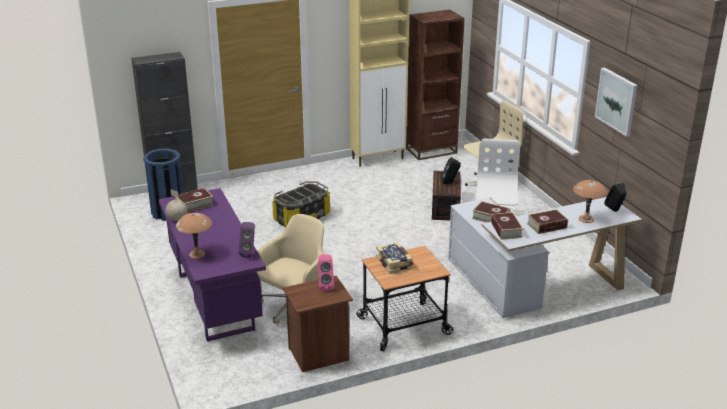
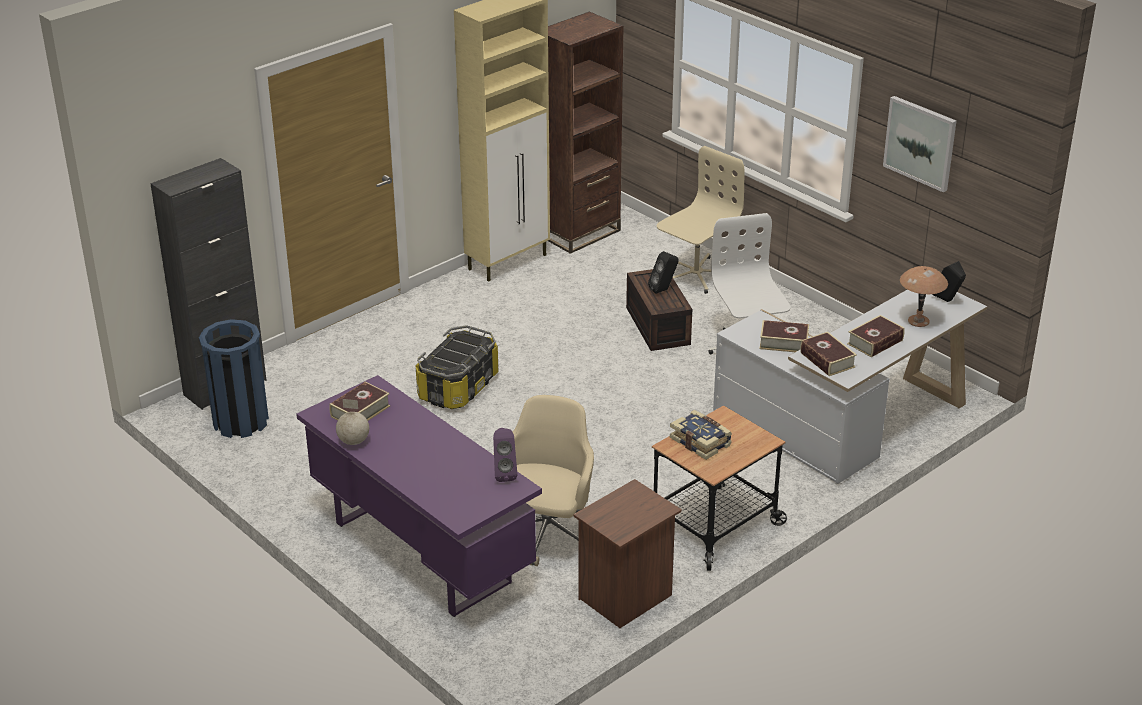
camera: 20 degrees left, 5 degrees up
(197, 254) = (429, 492): brown table lamp -> none
(325, 286) = (631, 498): pink speaker -> none

